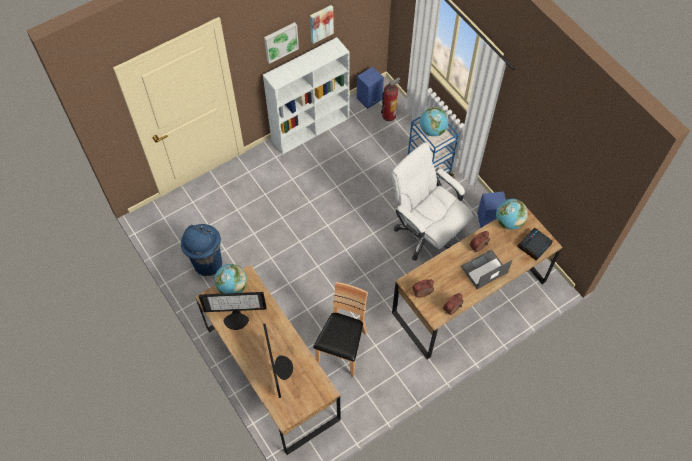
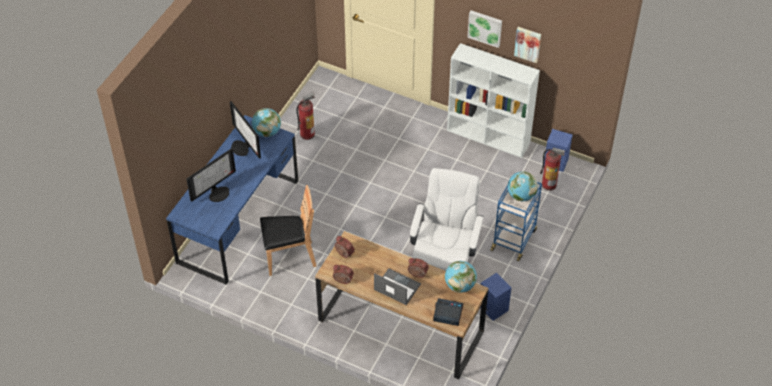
camera: 60 degrees right, 10 degrees down
(207, 263) = (307, 134): blue trash can -> fire extinguisher
(272, 373) = (238, 221): brown desk -> blue desk

